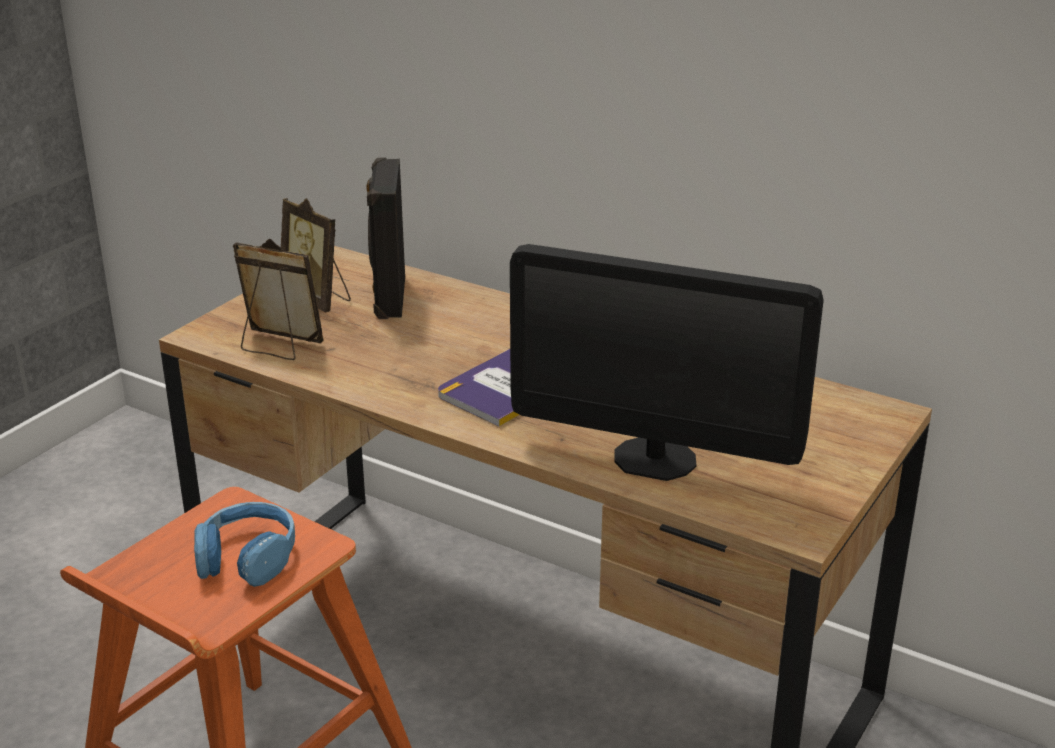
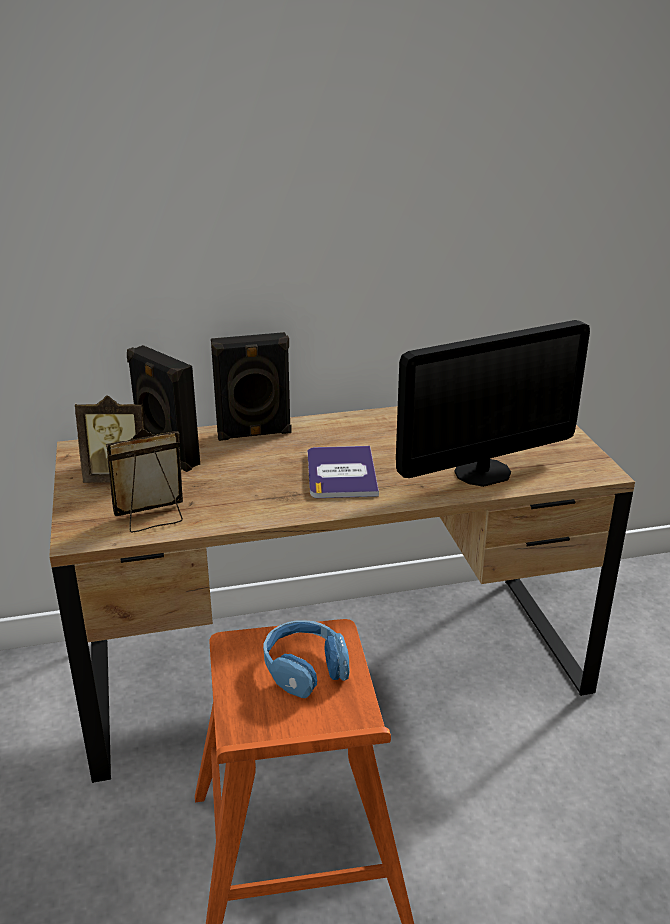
camera: 45 degrees left, 0 degrees up
(503, 311) = (254, 434): none -> black speaker

